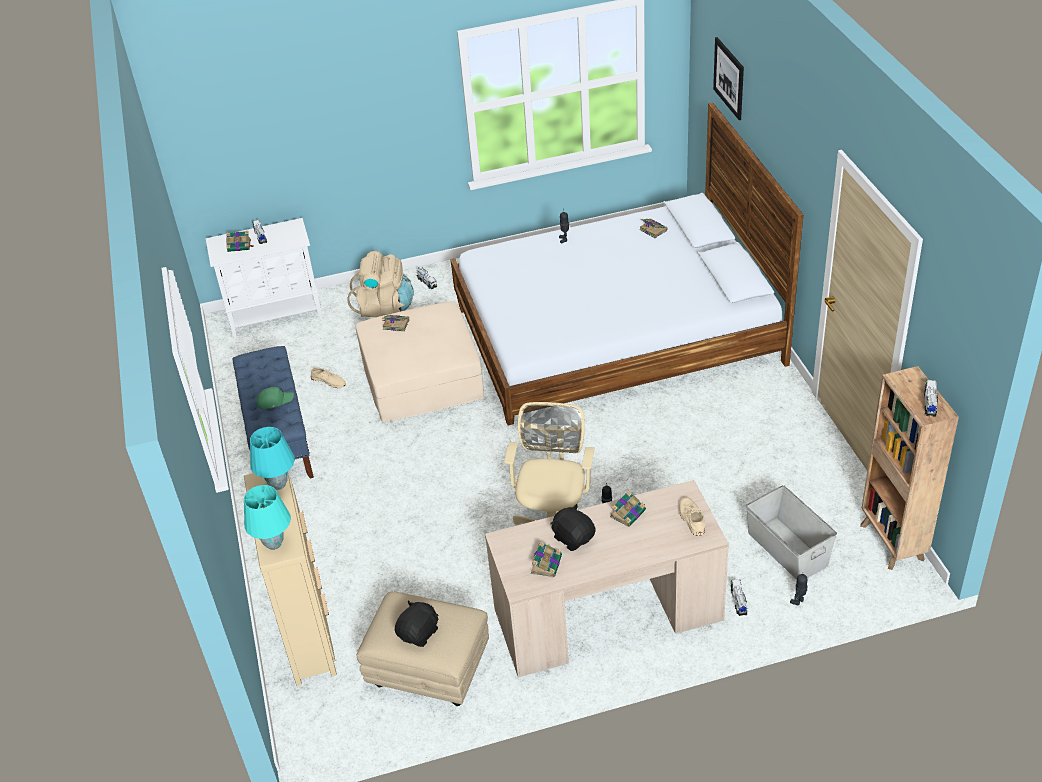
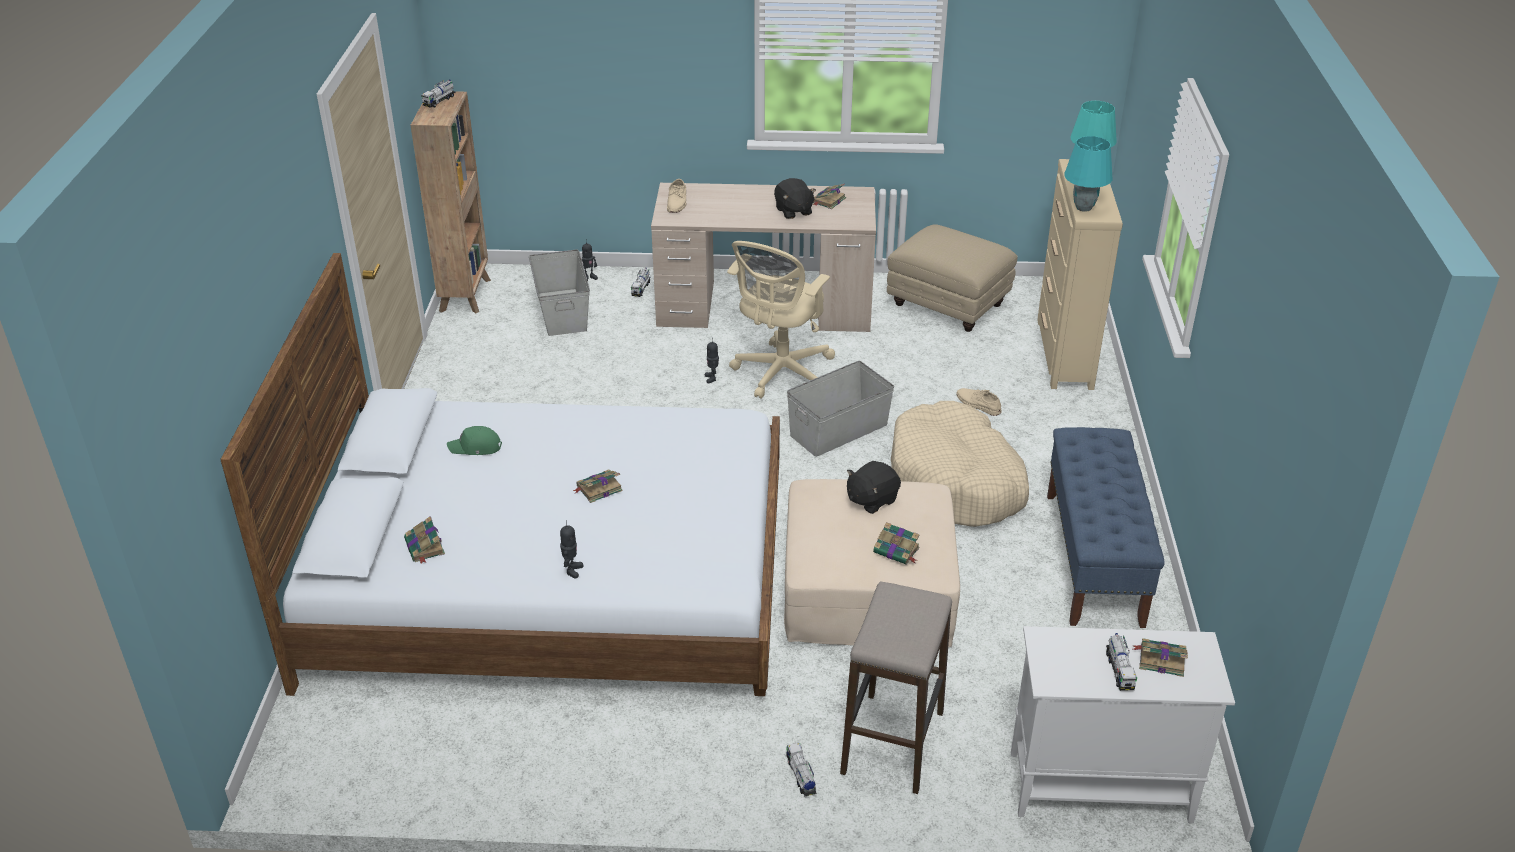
camera: 165 degrees left, 5 degrees down
(274, 401) = (1095, 468): green cap -> green cap (475, 447)
(328, 381) = (1012, 626): beige shoe -> beige shoe (978, 404)
(382, 470) = (956, 482): none -> beige dog bed
(384, 307) = (893, 742): beige backpack -> stool
(419, 633) = (956, 239): black plush toy -> black plush toy (871, 500)
(482, 491) = (839, 430): none -> grey storage box
(628, 513) = (731, 216): book -> book (598, 489)
(729, 78) = (213, 365): picture -> none

